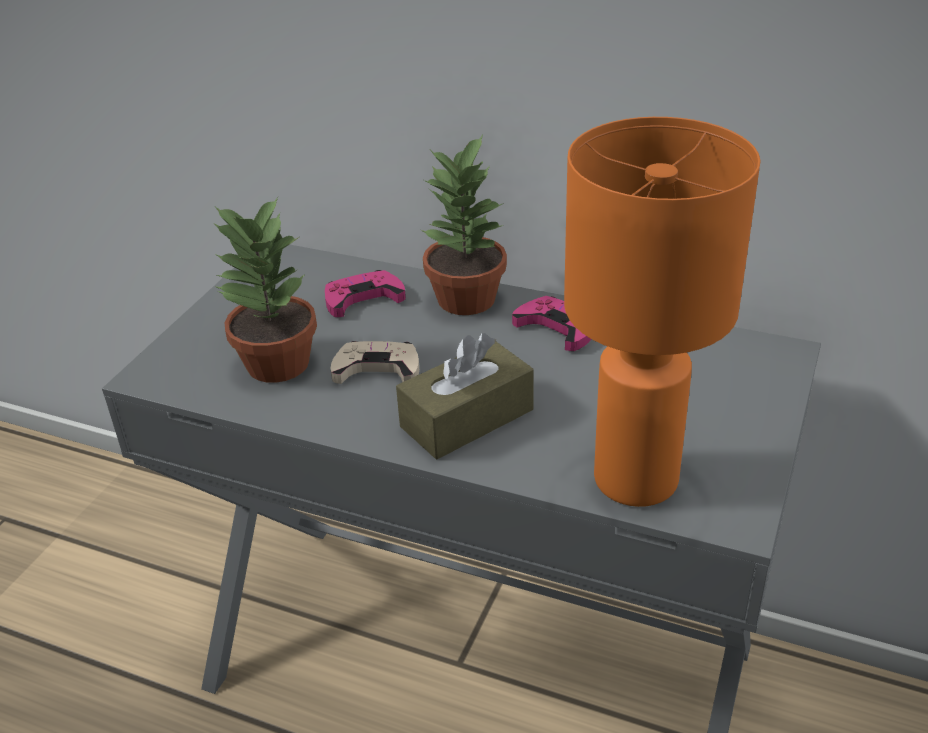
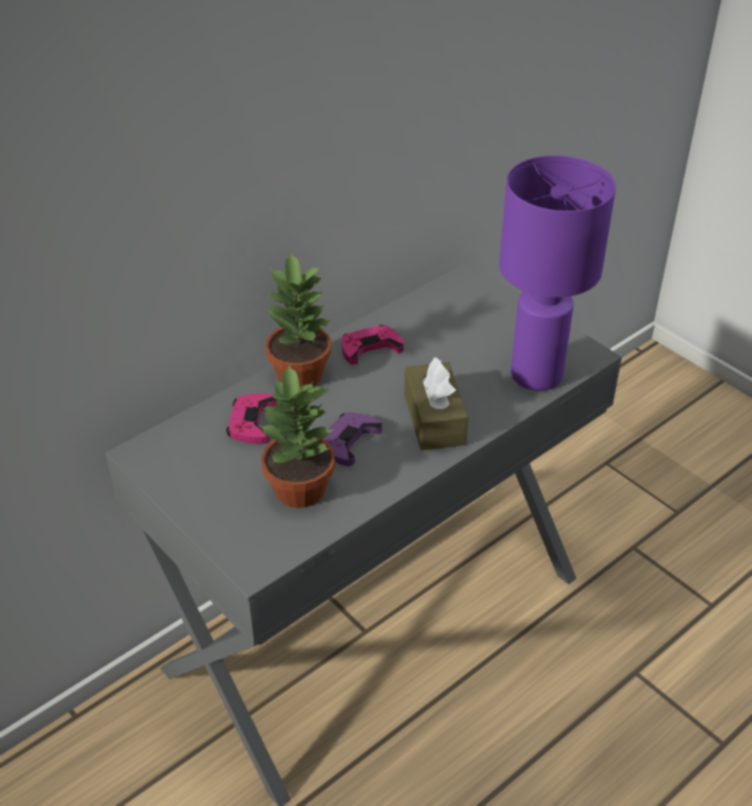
camera: 65 degrees left, 5 degrees up
(377, 369) = (348, 442): beige game controller -> purple game controller
(635, 478) = (535, 374): orange table lamp -> purple table lamp

